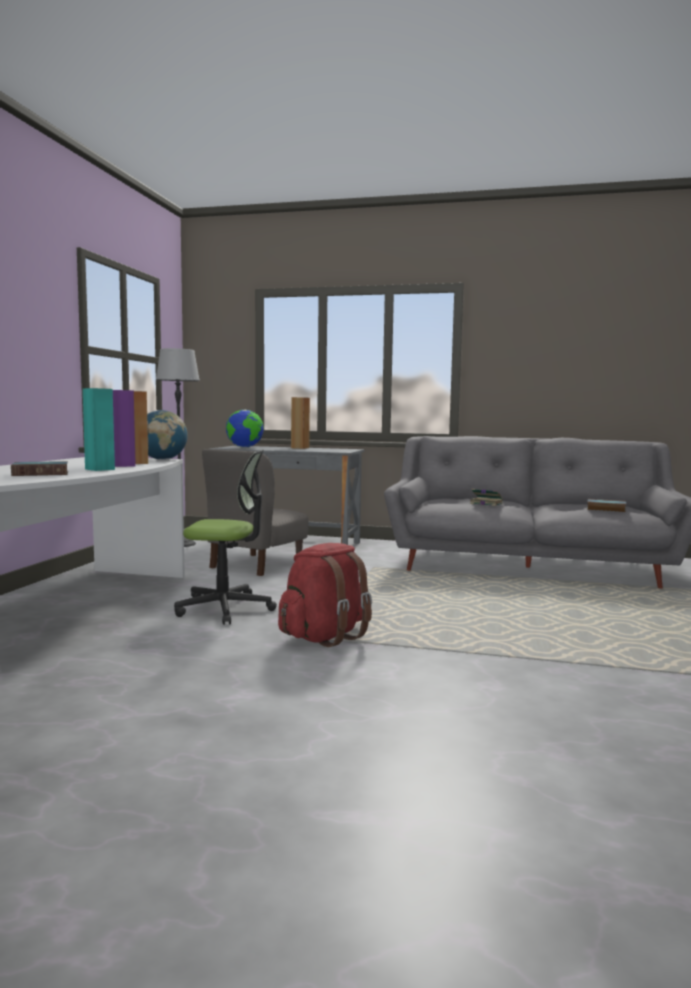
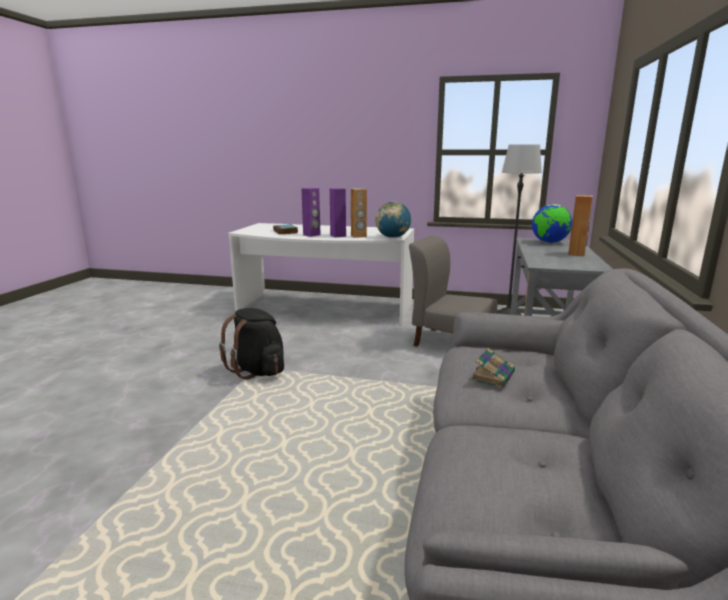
camera: 90 degrees right, 10 degrees up
(100, 469) = (312, 235): turquoise speaker -> purple speaker
(225, 608) = (324, 341): office chair -> none
(325, 637) = (257, 371): red backpack -> black backpack
(605, 509) = (492, 477): book -> none

